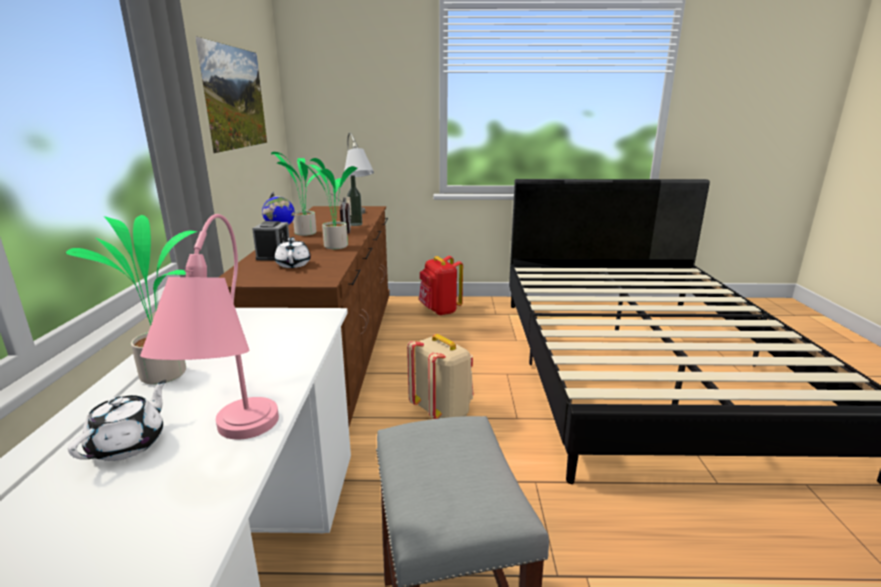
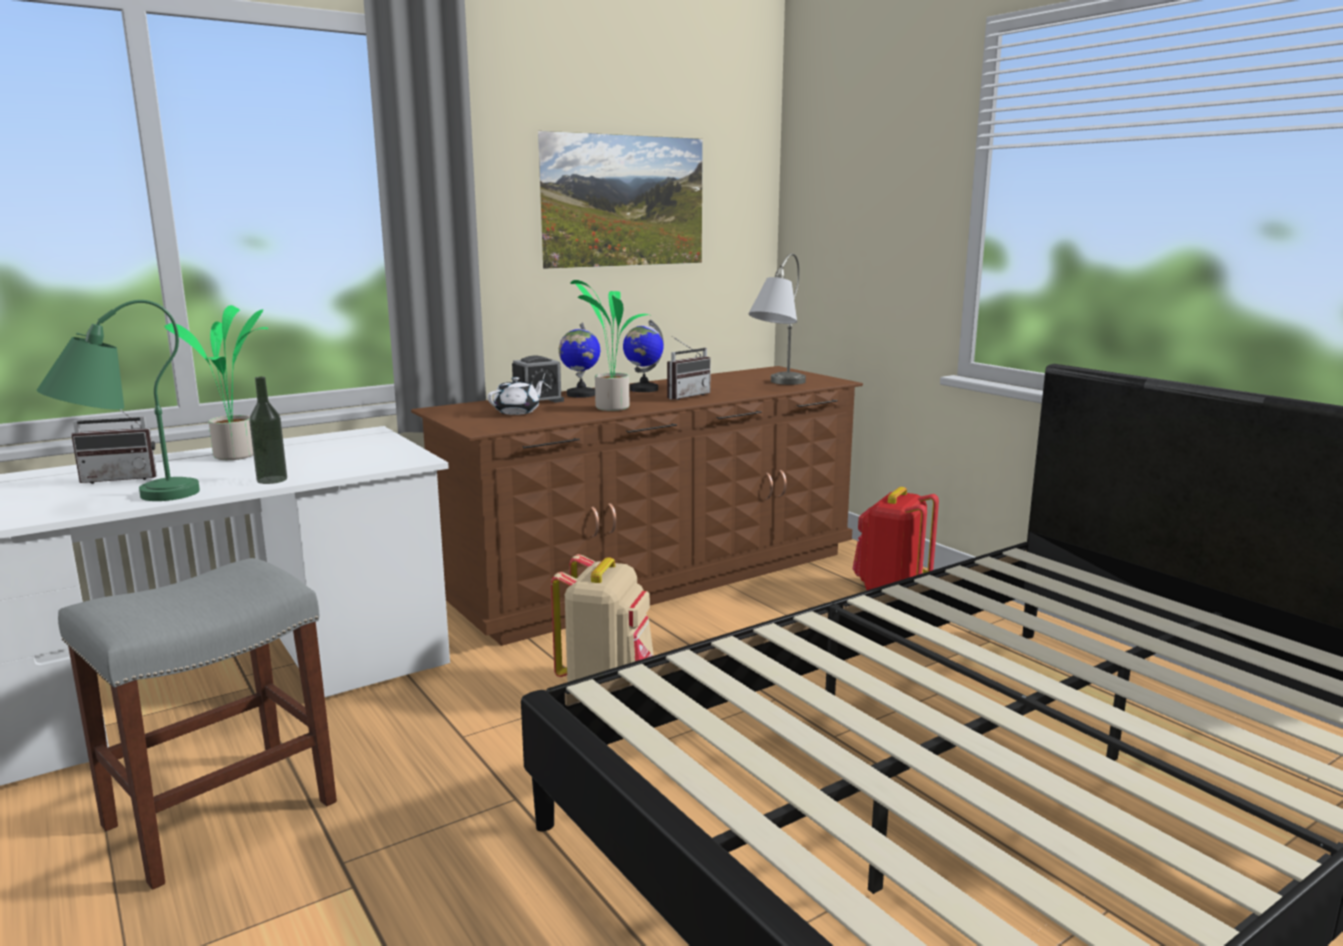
camera: 55 degrees right, 5 degrees down
(129, 444) = (122, 478): white teapot -> radio
(230, 447) = (128, 499): pink table lamp -> green table lamp
(304, 233) = (643, 389): potted plant -> globe
(355, 224) = (728, 393): bottle -> bottle (272, 480)

